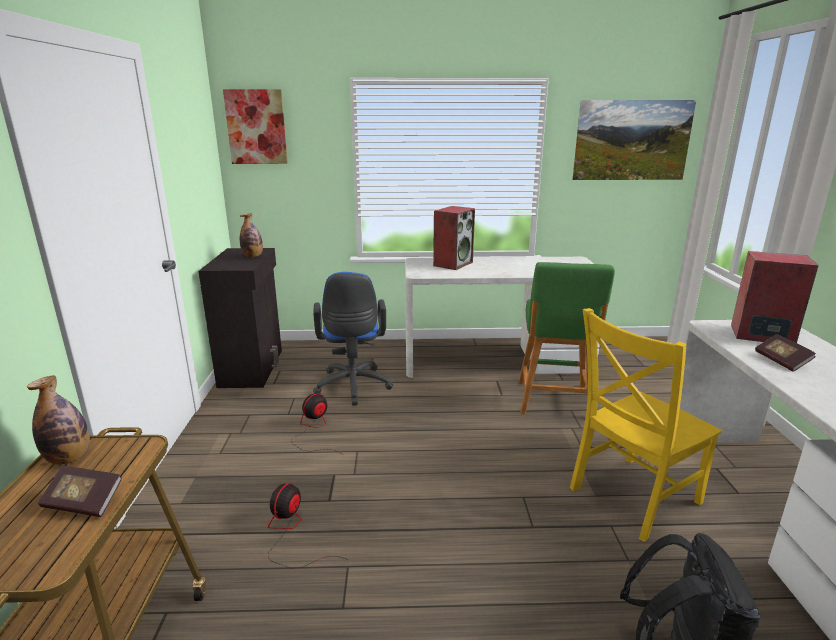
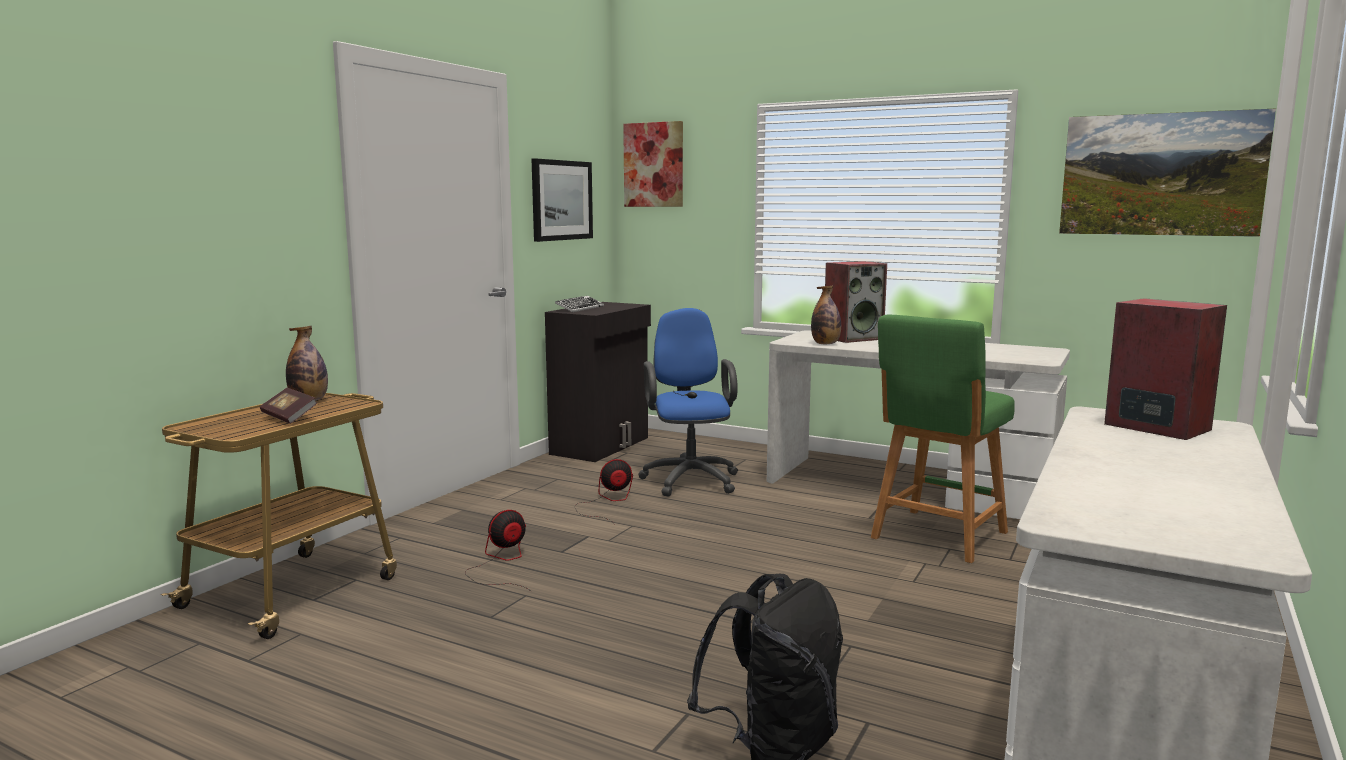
camera: 30 degrees right, 10 degrees down
(191, 166) = (561, 200): none -> picture
(223, 261) = (579, 308): none -> keyboard
(253, 256) = (615, 308): bottle -> bottle (825, 344)
(353, 388) = (690, 479): blue office chair -> blue office chair turned 150 degrees clockwise
(631, 497) = (915, 633): yellow chair -> none
(782, 361) = (1119, 445): book -> none

